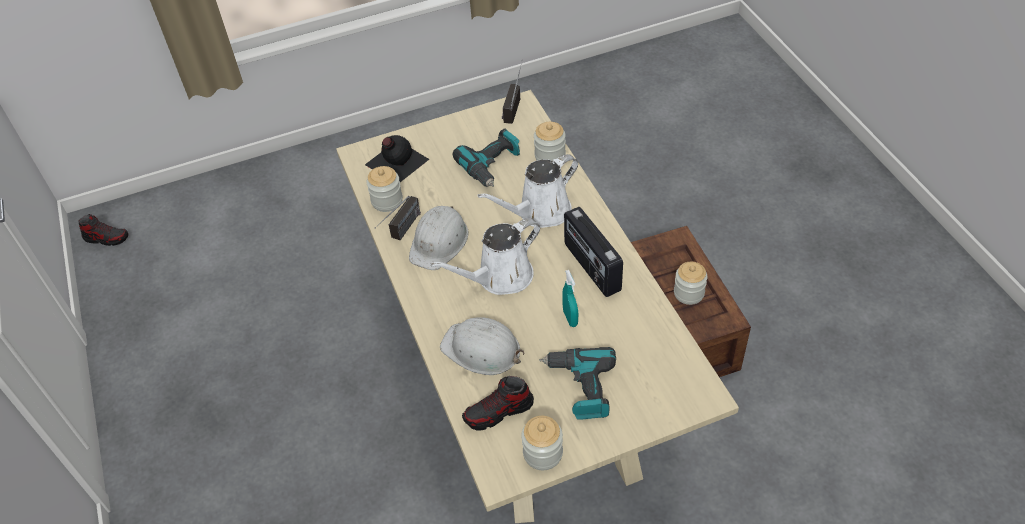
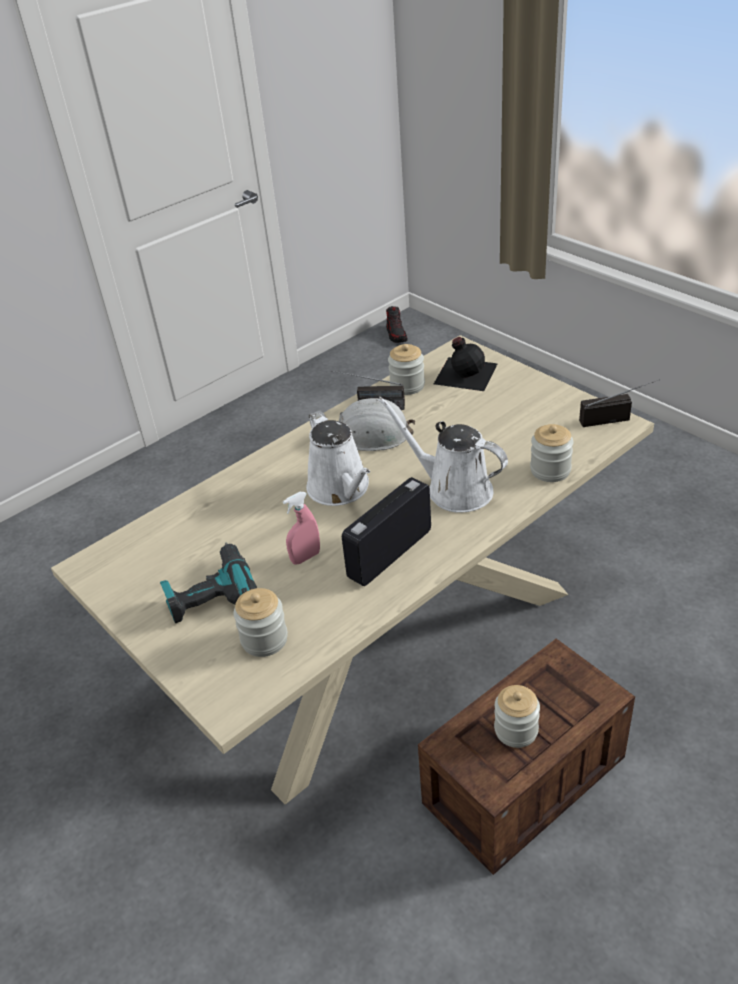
camera: 70 degrees right, 10 degrees down
(482, 350) = (238, 506): white hard hat -> none
(492, 165) = (504, 434): power drill -> none
(498, 412) = (163, 542): shoe -> none
(500, 277) = (341, 489): white watering can -> white watering can turned 150 degrees counterclockwise
(542, 453) = (118, 588): jar -> jar (264, 639)
(570, 318) = (305, 557): turquoise spray bottle -> pink spray bottle

